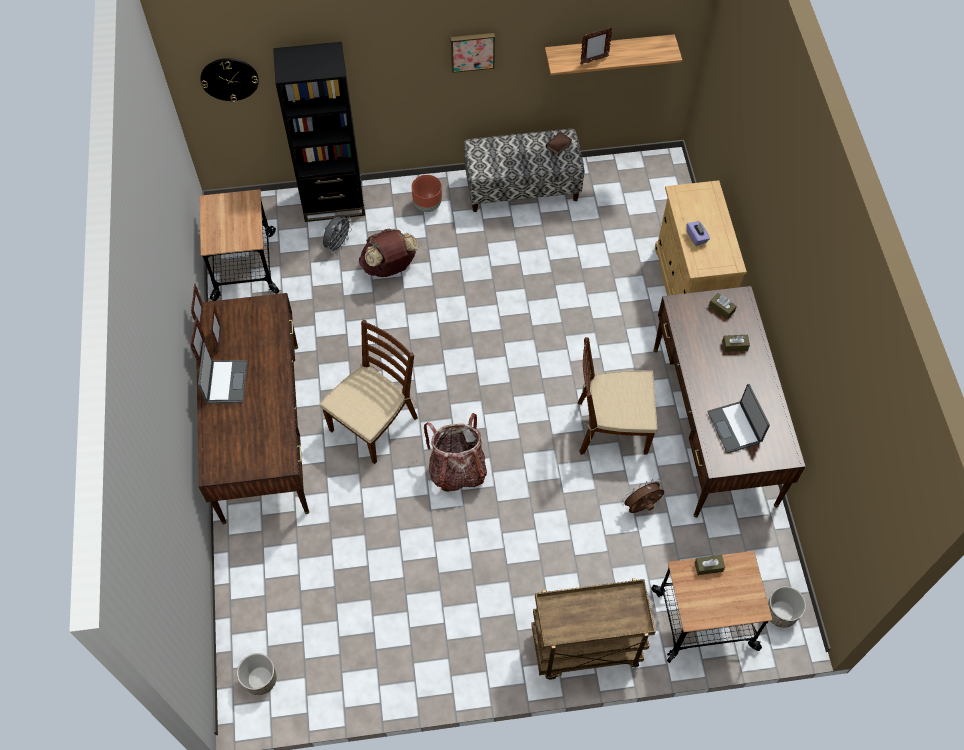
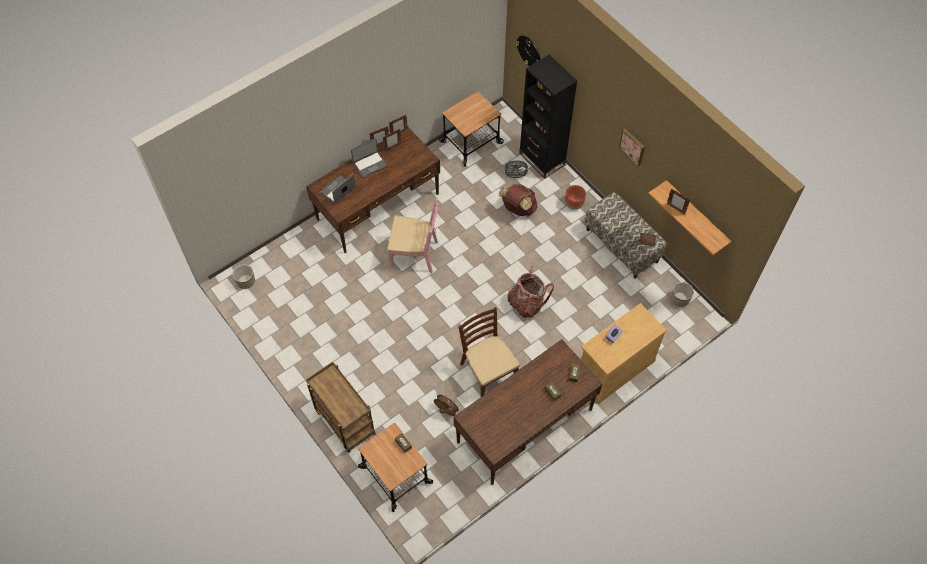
camera: 60 degrees right, 0 degrees up
(374, 423) = (415, 254): brown chair -> pink chair
(457, 470) = (411, 308): backpack -> backpack (526, 303)
(735, 427) = (496, 416): laptop -> laptop (338, 190)
(781, 613) = (423, 515): planter -> planter (680, 299)

